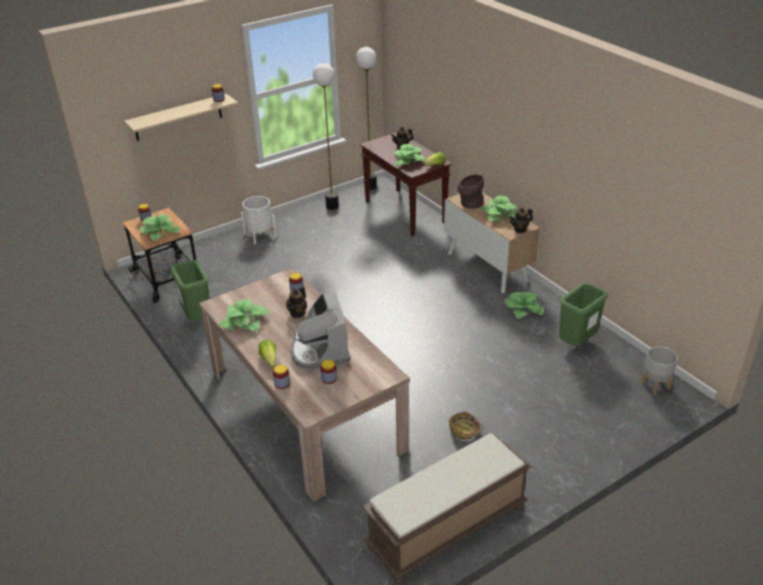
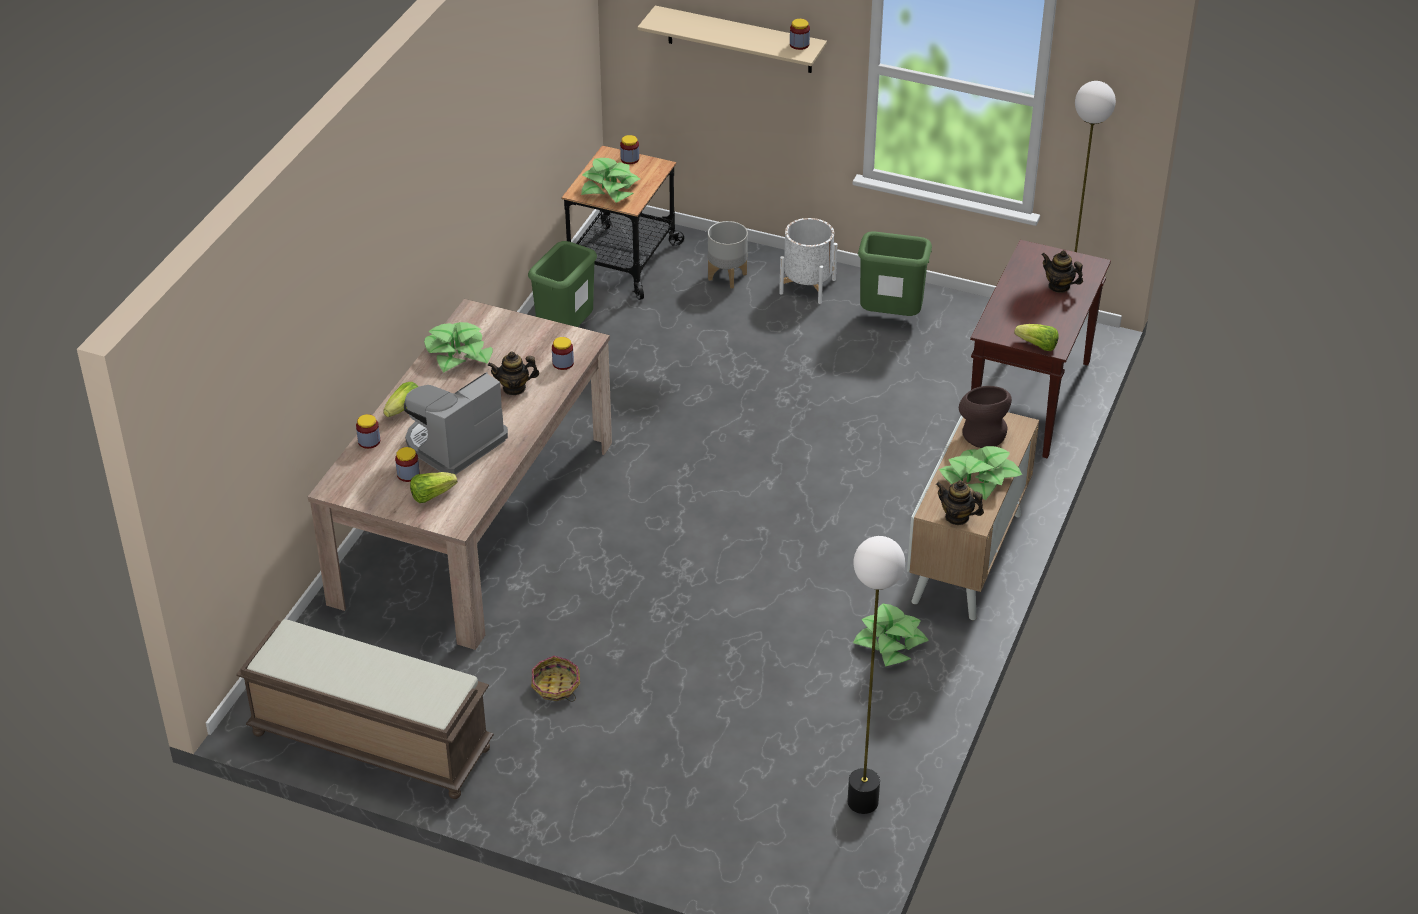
camera: 55 degrees right, 5 degrees up
(332, 206) = (961, 317): floor lamp -> floor lamp (862, 802)
(356, 376) = (431, 495): none -> lettuce
(409, 160) = (1023, 311): potted plant -> none
(576, 343) = (857, 734): green trash can -> green trash can (891, 318)
(655, 385) = (830, 860): grey planter -> grey planter (726, 276)

